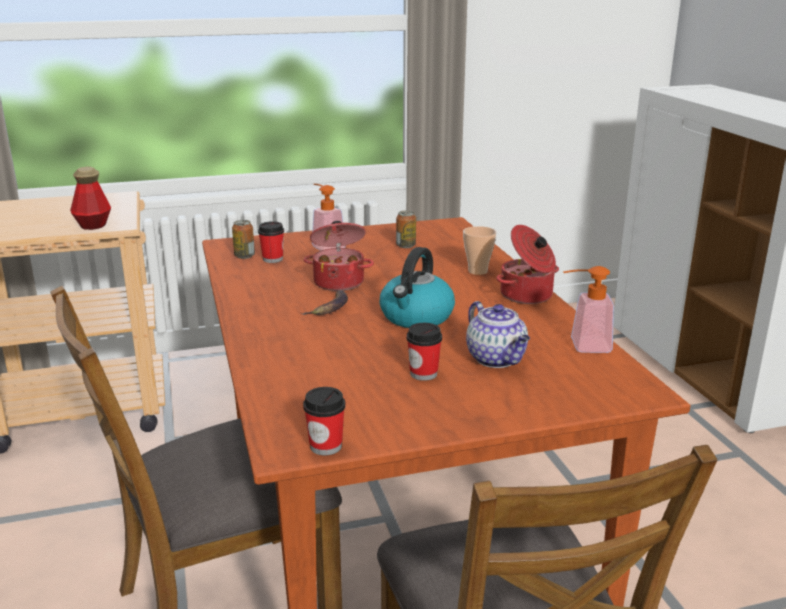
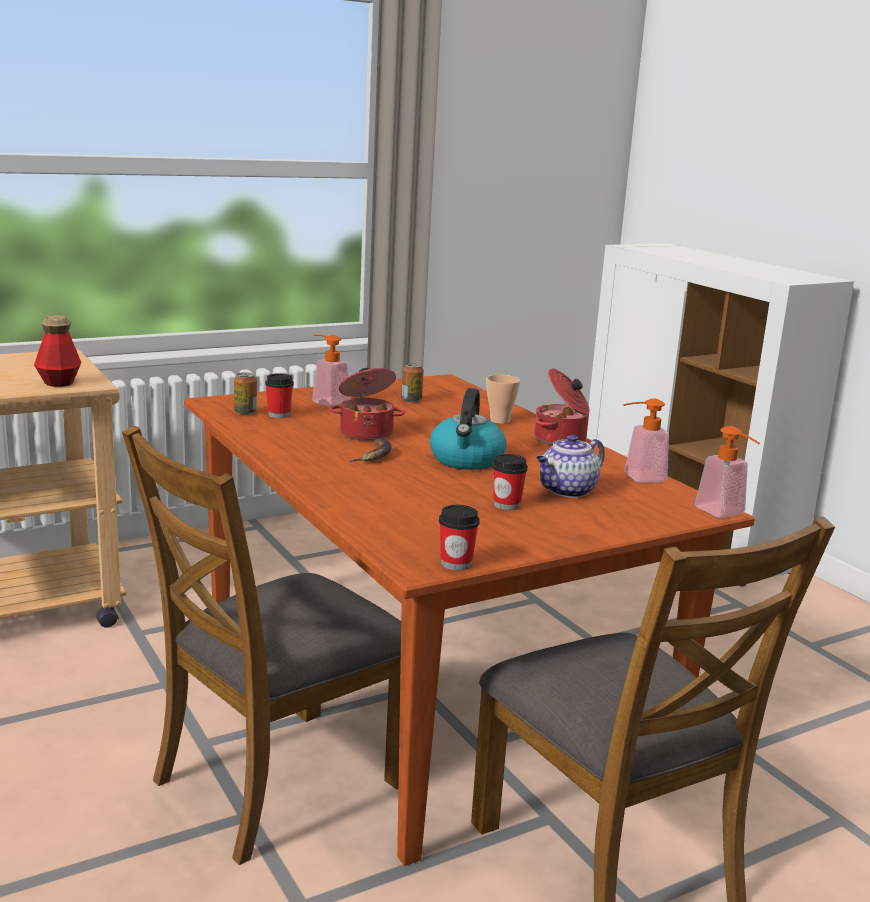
camera: 15 degrees left, 5 degrees down
(497, 359) = (567, 491): teapot -> teapot turned 90 degrees clockwise
(657, 398) = (725, 513): none -> soap dispenser

